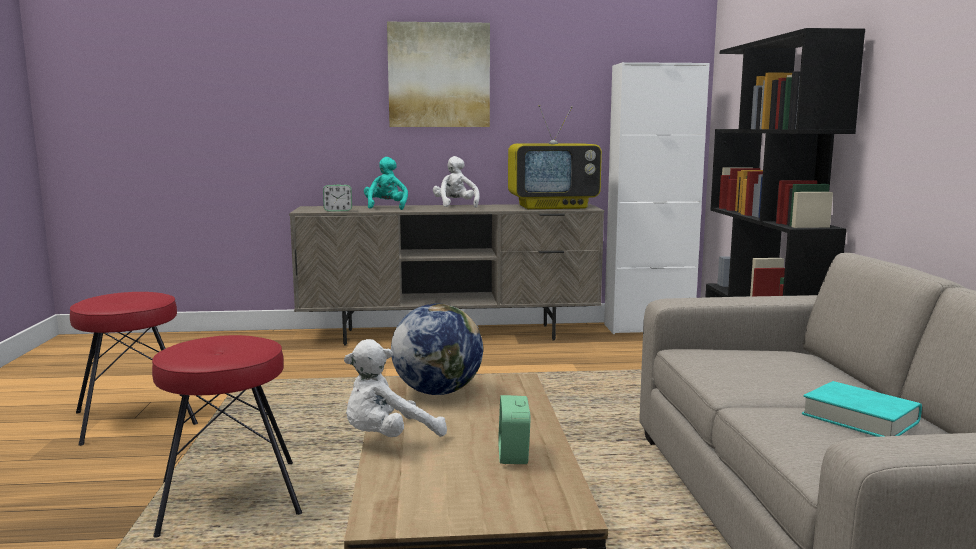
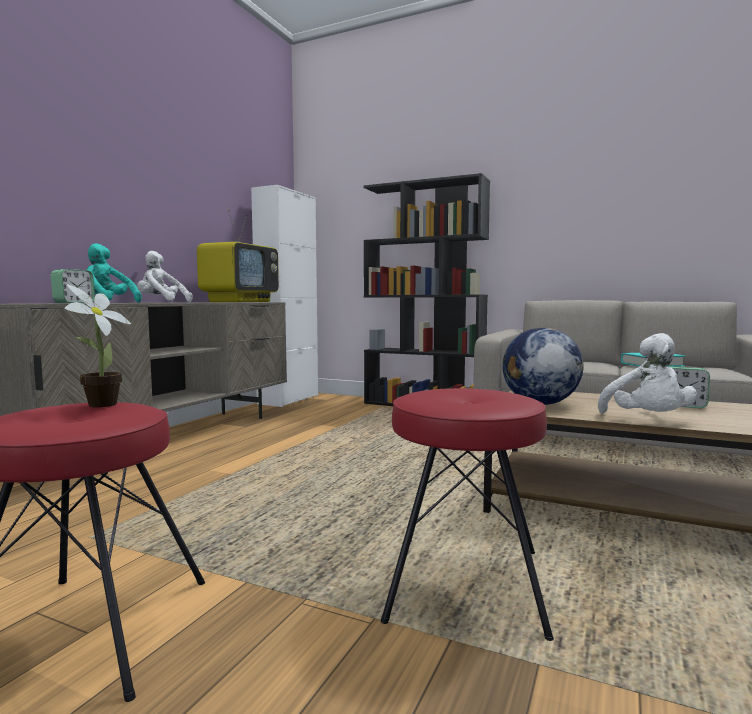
camera: 60 degrees left, 5 degrees down
(146, 296) = (98, 405): none -> potted plant
(439, 75) = (125, 163): picture -> none

